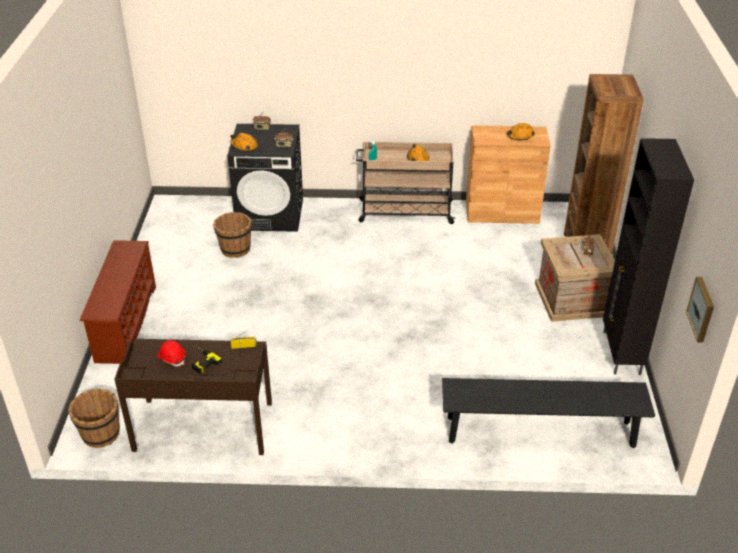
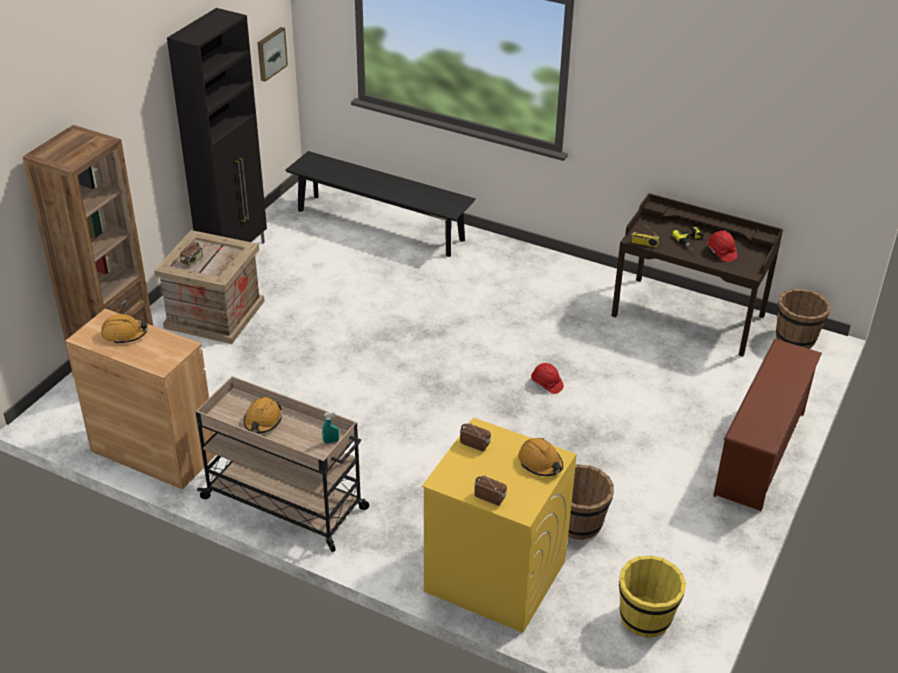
camera: 155 degrees left, 0 degrees up
(182, 219) = (646, 618): none -> yellow bucket
(270, 214) = (494, 575): black washing machine -> yellow washing machine
(296, 325) = (546, 384): none -> red hard hat

